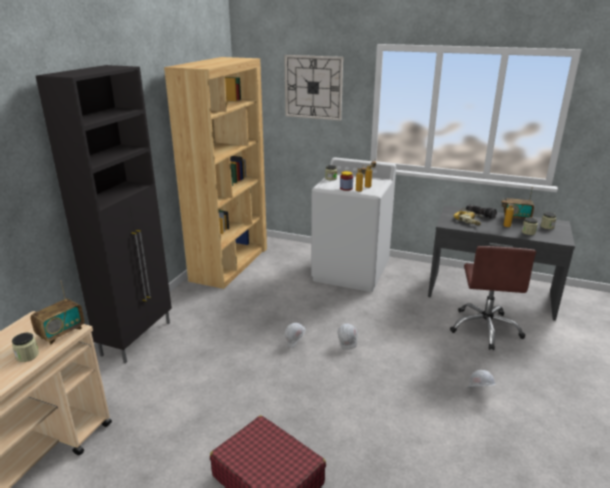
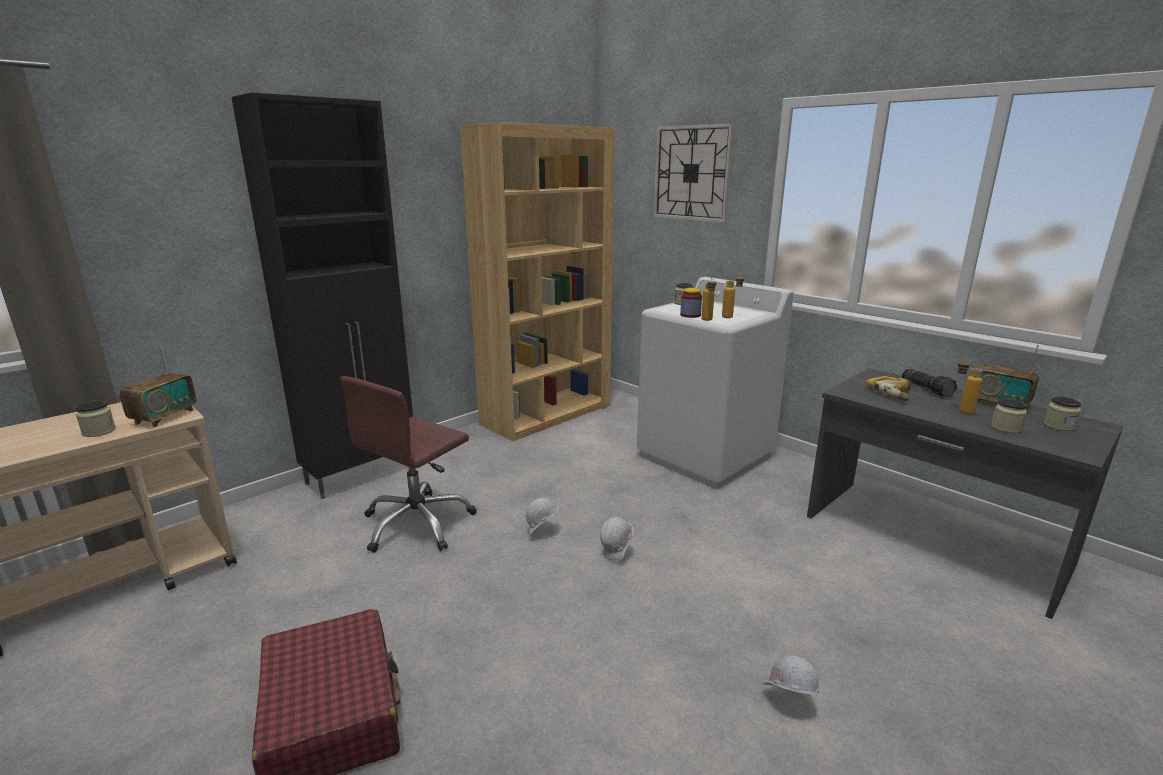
camera: 25 degrees right, 5 degrees down
(61, 333) = (164, 417): radio -> radio turned 45 degrees counterclockwise
(485, 328) = (882, 593): brown office chair -> brown office chair (418, 524)

